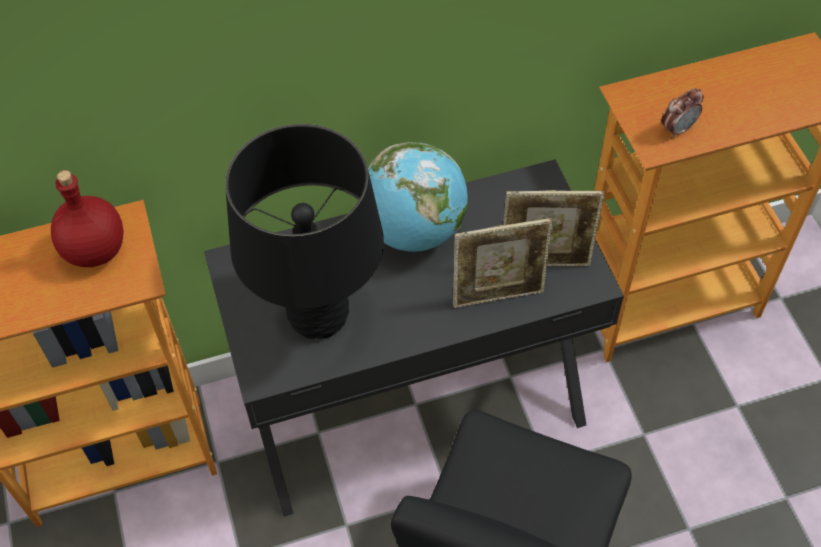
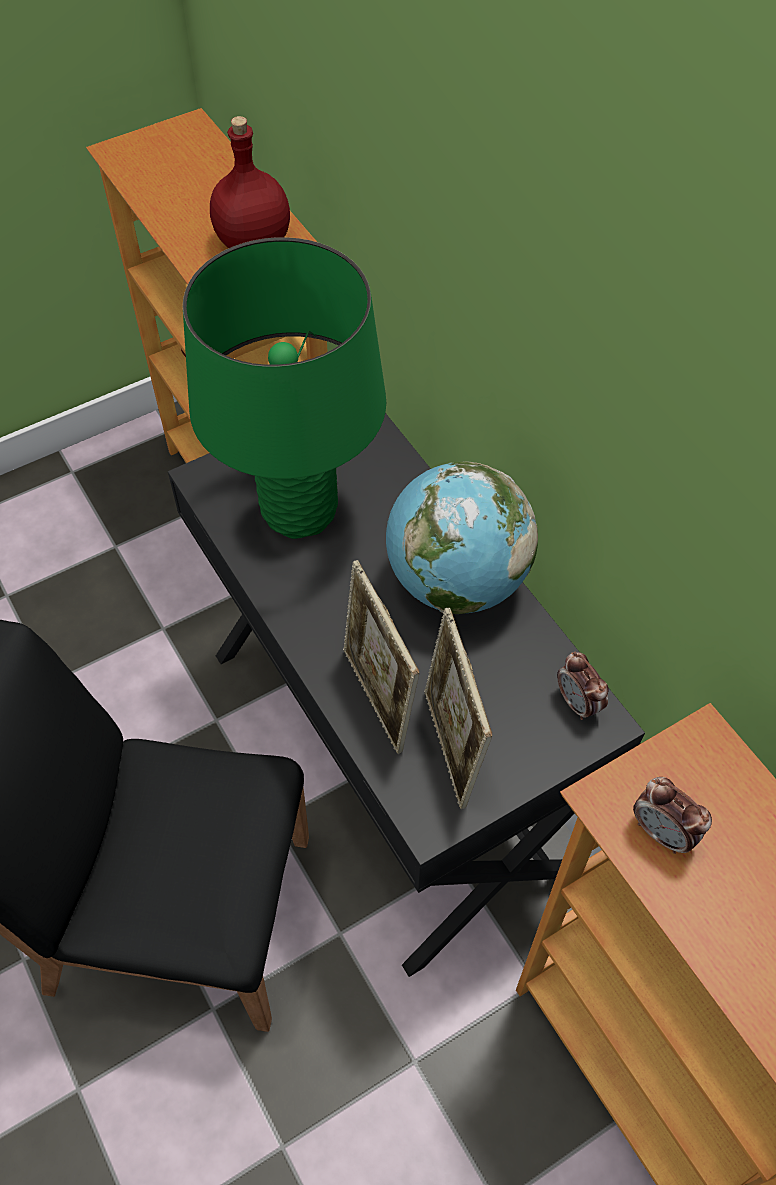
camera: 75 degrees right, 0 degrees up
(318, 315) = (299, 510): black table lamp -> green table lamp
(527, 186) = (578, 703): none -> alarm clock

